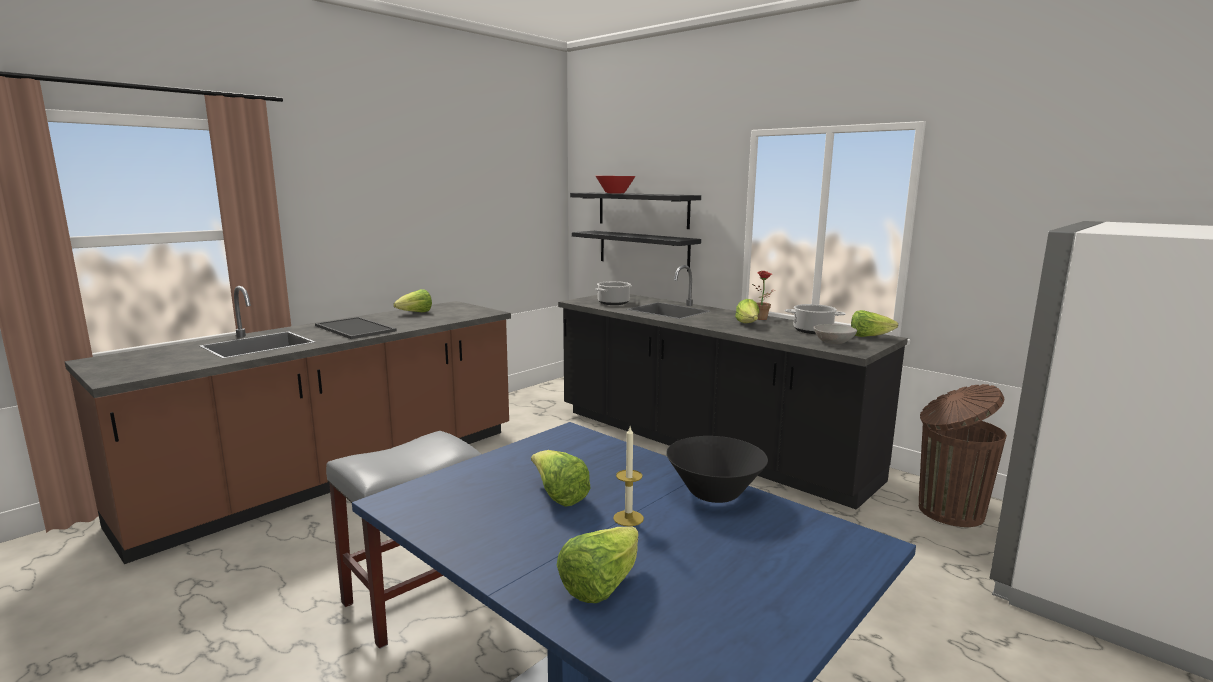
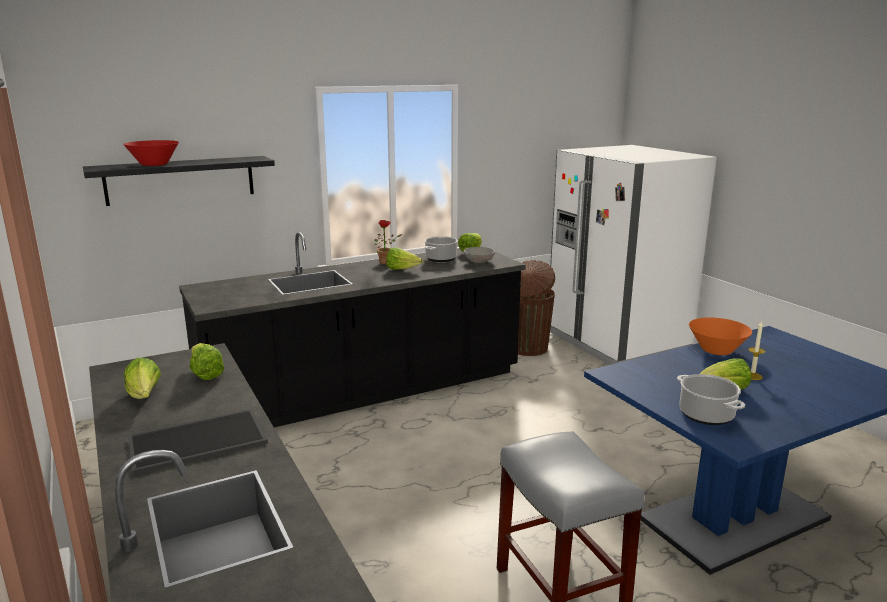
camera: 70 degrees left, 5 degrees up
(601, 585) = (829, 393): lettuce -> lettuce (205, 374)
(613, 303) = (245, 294): cooking pot -> cooking pot (707, 415)
(643, 250) = (189, 227): black shelf -> none
(714, 493) = (716, 350): black bowl -> orange bowl

